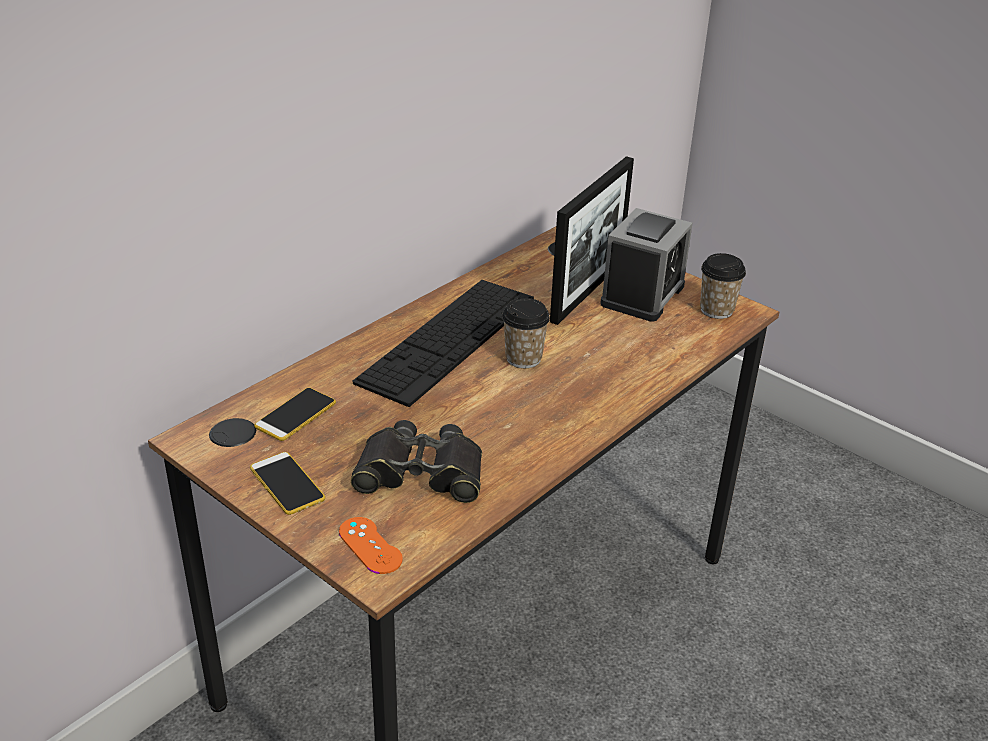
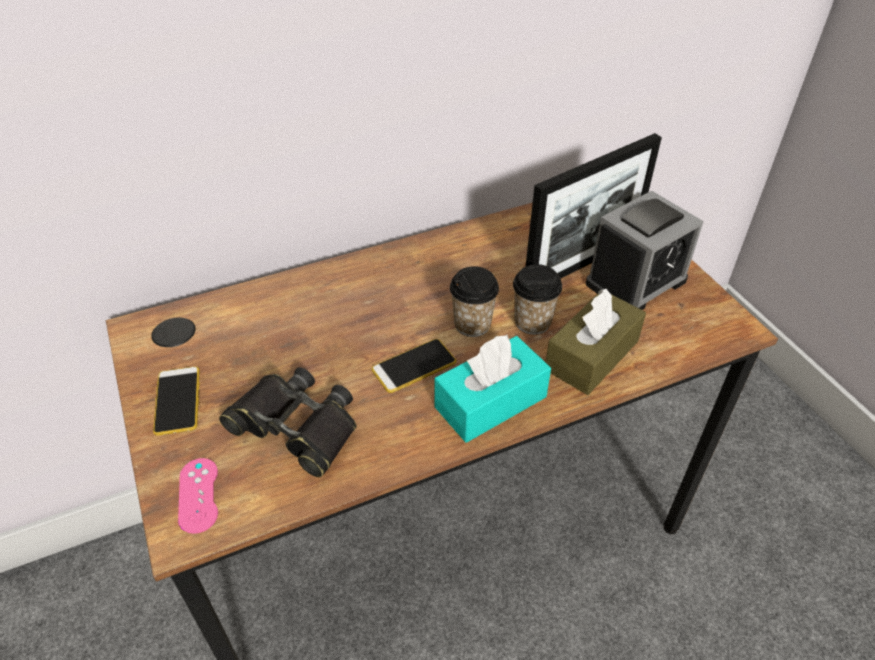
camera: 25 degrees right, 10 degrees up
(296, 415) = (233, 329): phone -> phone (414, 366)
(370, 545) = (198, 495): orange game controller -> pink game controller
(448, 339) = (416, 285): keyboard -> none
(580, 411) = (490, 402): none -> turquoise tissue box
(642, 357) = (592, 355): none -> brown tissue box
(716, 310) = (706, 319): cup -> cup (532, 322)

